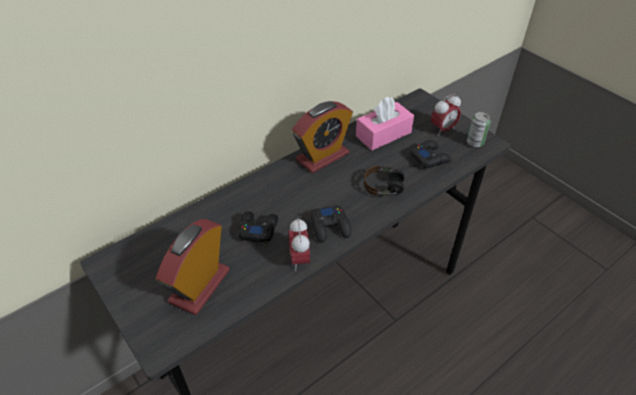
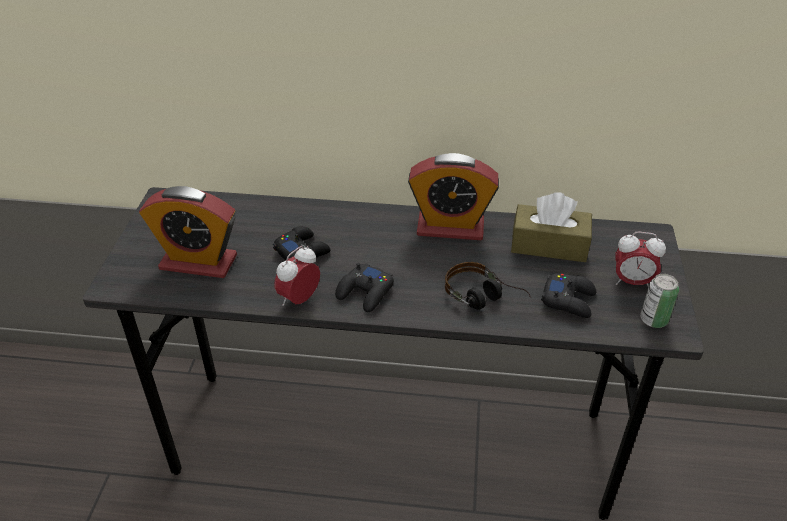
camera: 45 degrees right, 5 degrees down
(200, 286) = (198, 262): alarm clock -> alarm clock turned 150 degrees counterclockwise
(383, 134) = (549, 245): pink tissue box -> brown tissue box

